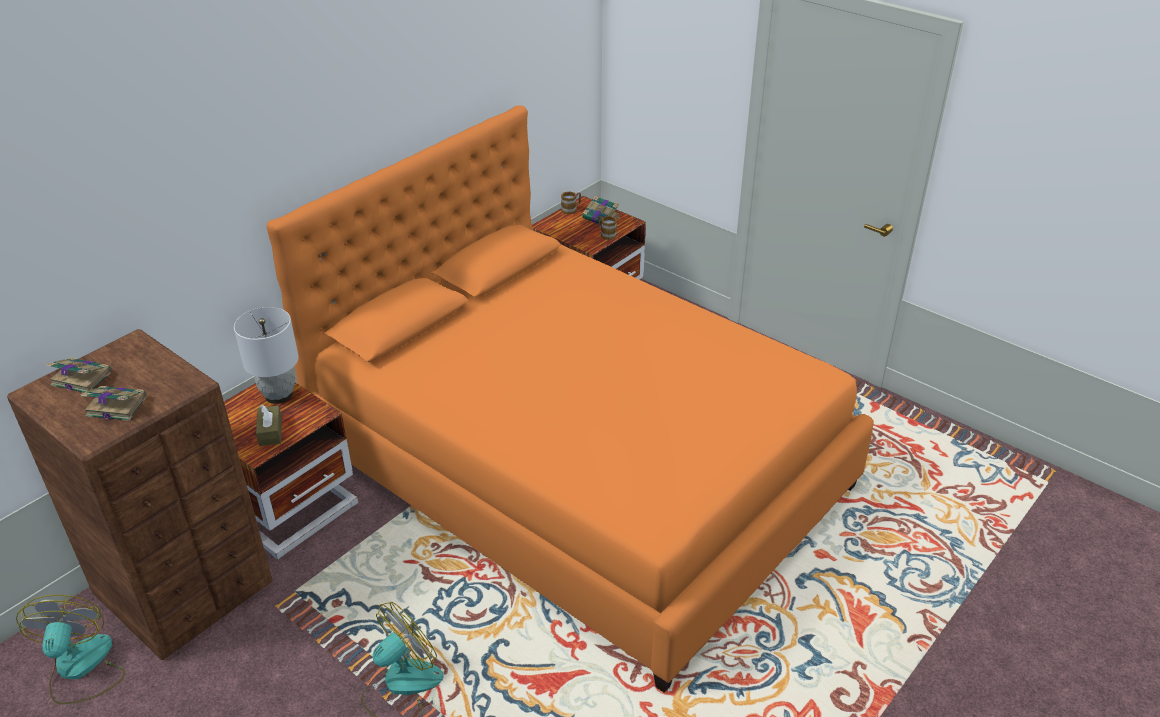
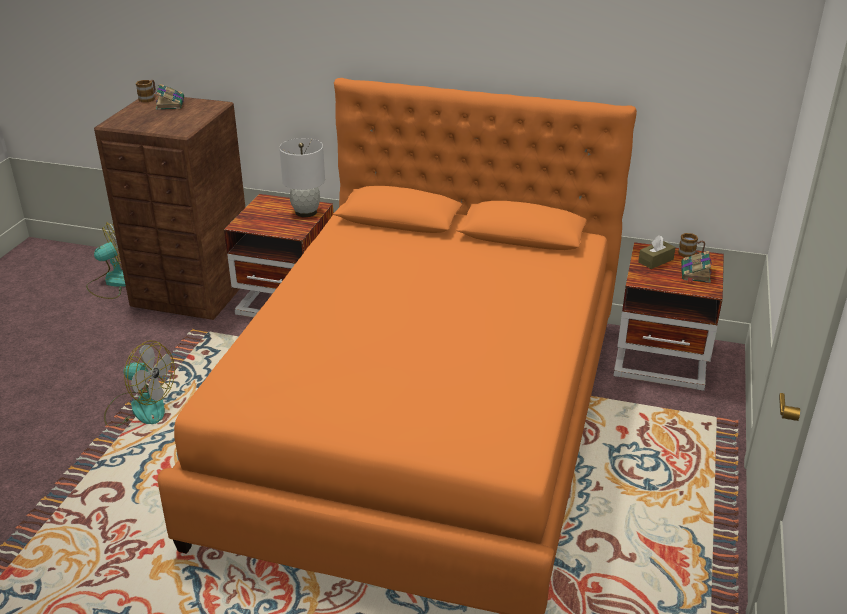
camera: 65 degrees right, 5 degrees down
(115, 406) = (147, 119): book -> none
(270, 432) = (264, 222): brown tissue box -> brown tissue box (655, 261)
(606, 234) = (670, 283): mug -> mug (148, 98)

